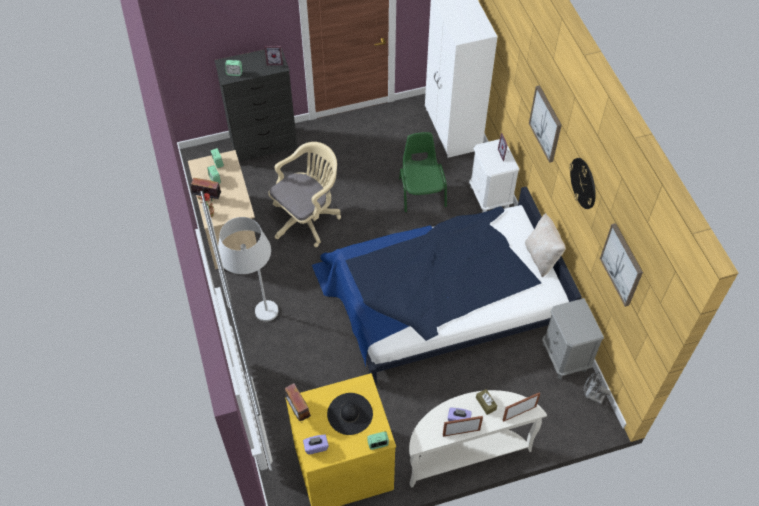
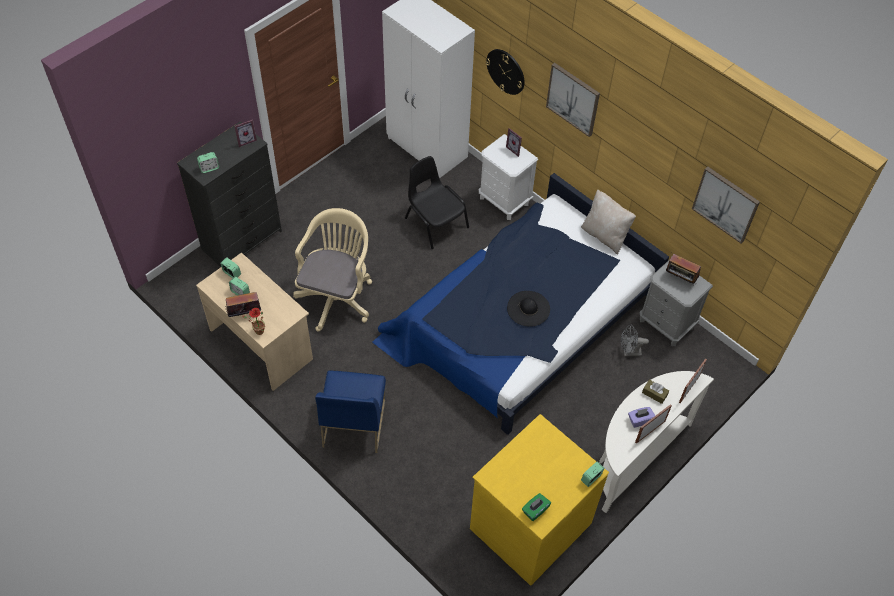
camera: 30 degrees left, 0 degrees up
(258, 321) = (353, 423): white floor lamp -> blue chair
(298, 410) = (494, 483): radio -> radio (680, 279)
(316, 447) = (535, 510): purple tissue box -> green tissue box
(350, 414) = (546, 462): black hat -> black hat (528, 308)
(421, 192) = (435, 222): green chair -> black chair
(583, 183) = (648, 141): wall clock -> wall clock (506, 71)
(591, 396) = (711, 349): grey fan -> grey fan (629, 352)

